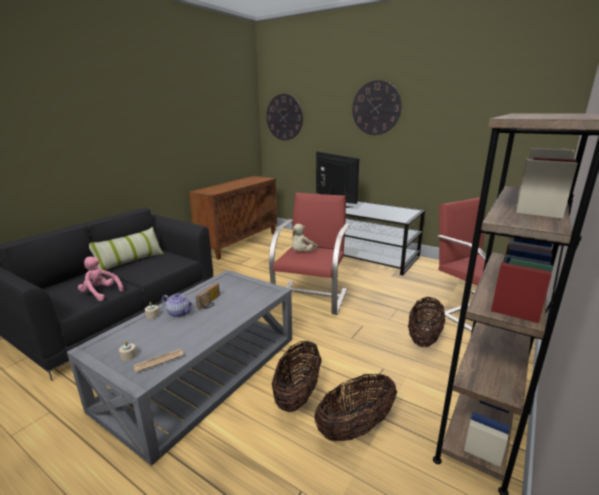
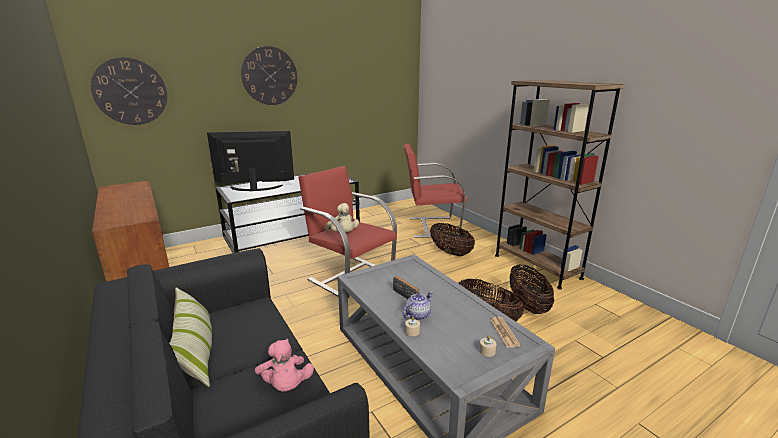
camera: 65 degrees left, 0 degrees up
(100, 293) = (286, 385): pink plush toy -> pink plush toy turned 75 degrees counterclockwise

